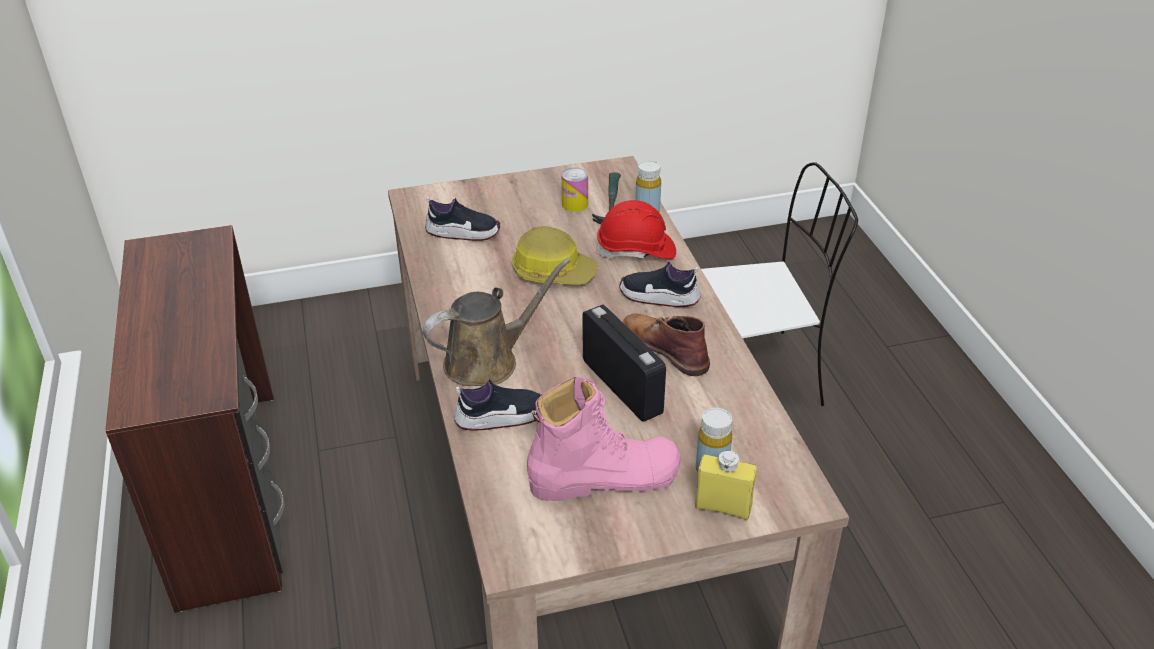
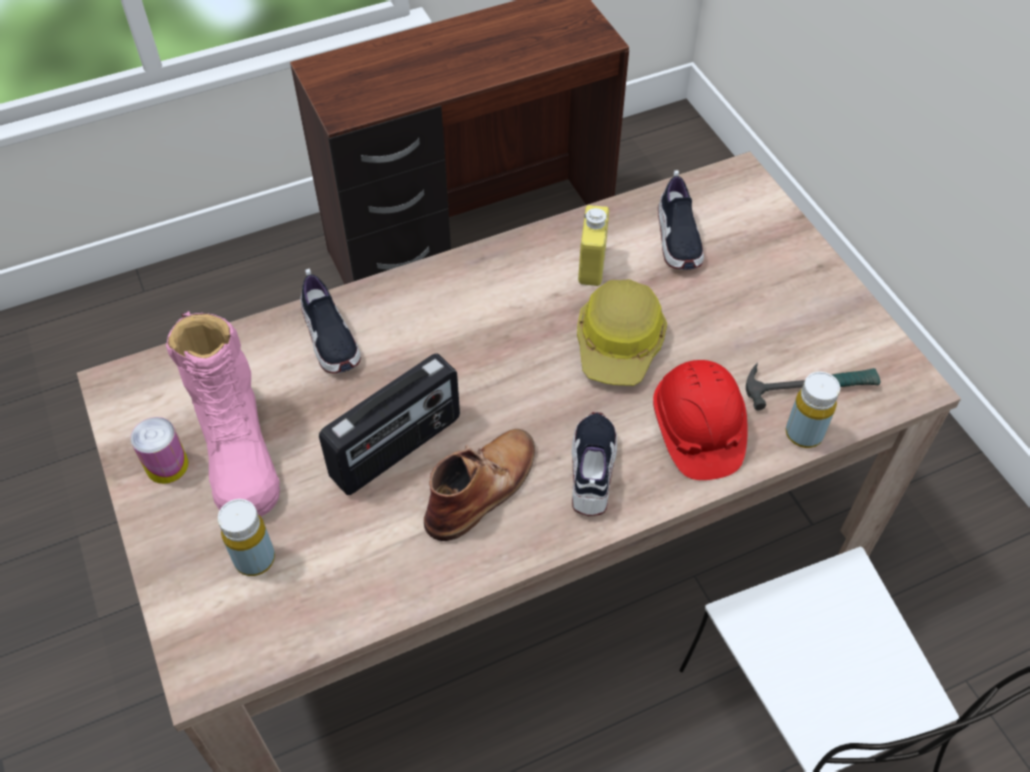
camera: 80 degrees right, 15 degrees up
(487, 361) = (426, 310): brown watering can -> none
(575, 204) = (789, 344): can -> can (167, 465)
(723, 507) = (190, 575): yellow bottle -> yellow bottle (592, 265)

